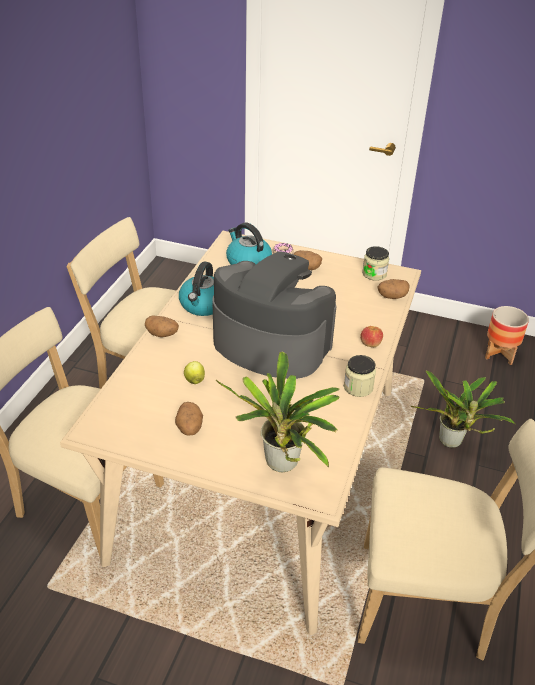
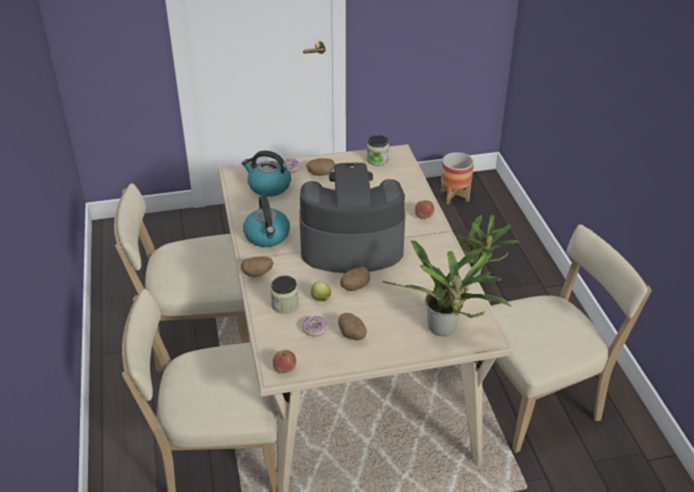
camera: 30 degrees left, 0 degrees up
(99, 430) = (284, 368): none -> apple
(161, 406) = (314, 329): none -> donut
(358, 387) = (444, 252): jar -> jar (285, 305)
(392, 296) = (406, 173): potato -> potato (354, 287)

